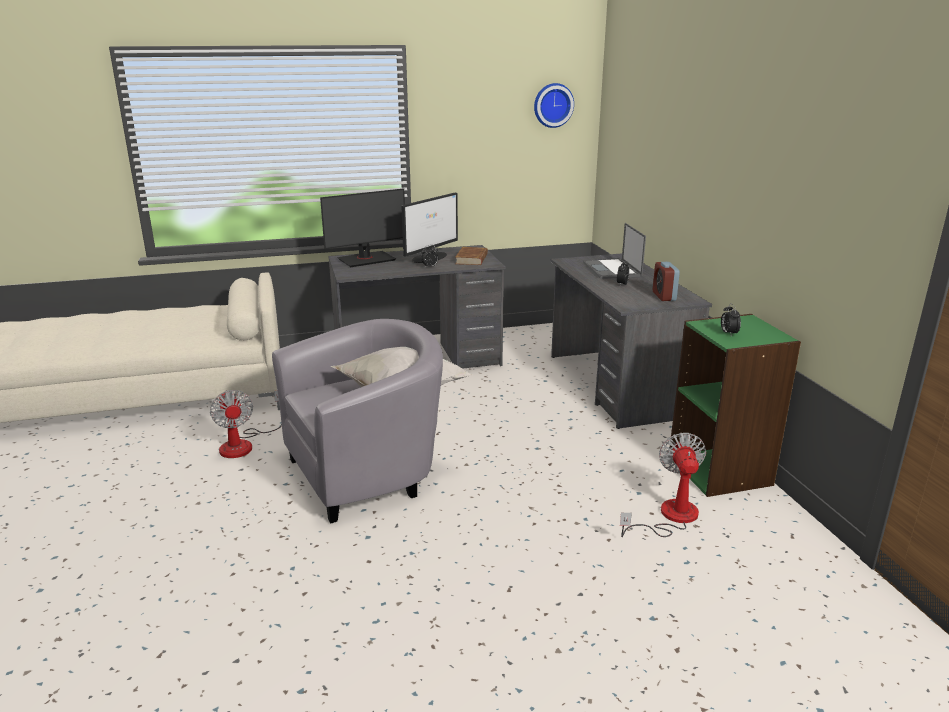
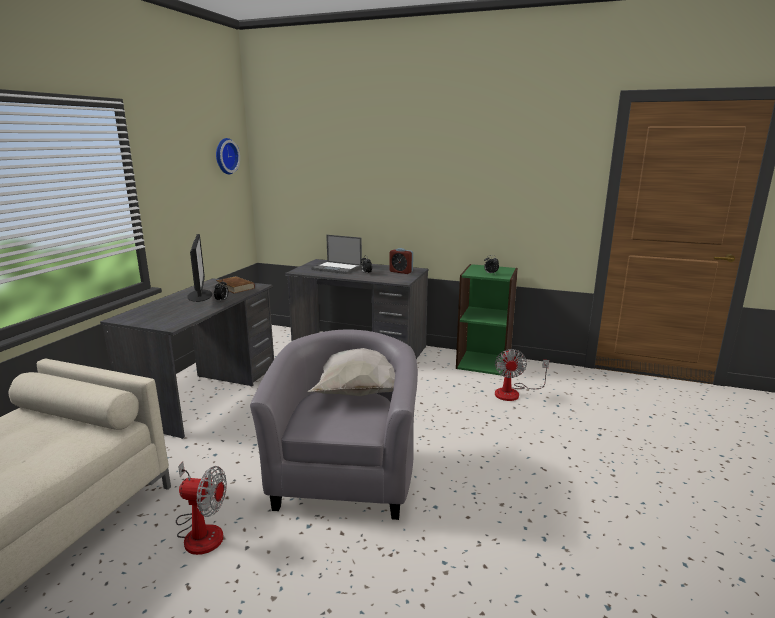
camera: 55 degrees left, 5 degrees down
(366, 259) = (149, 312): monitor -> none
(669, 517) = (513, 392): fan -> fan turned 120 degrees counterclockwise

